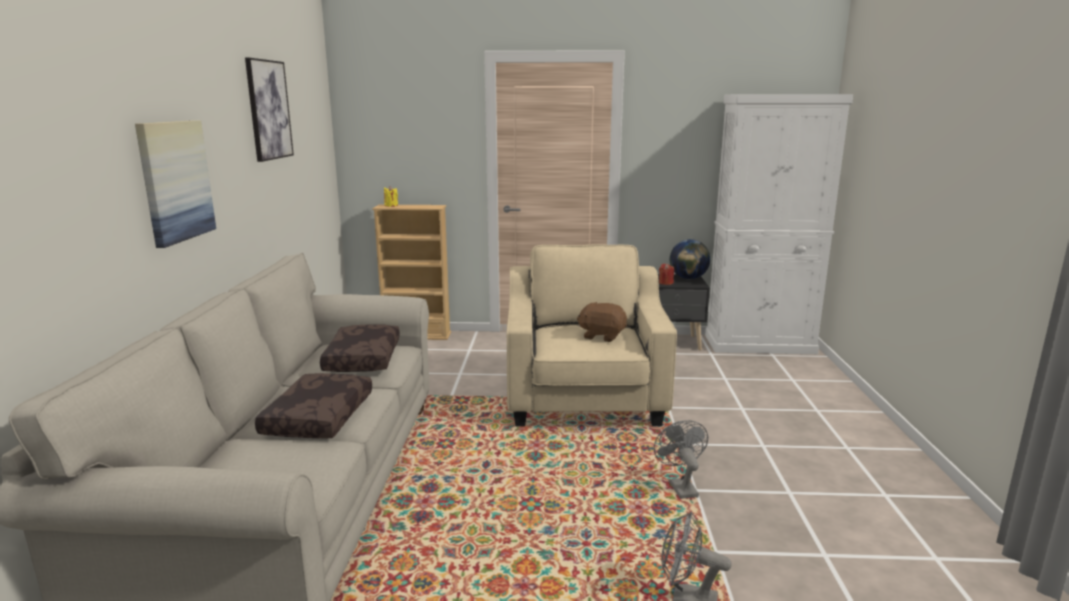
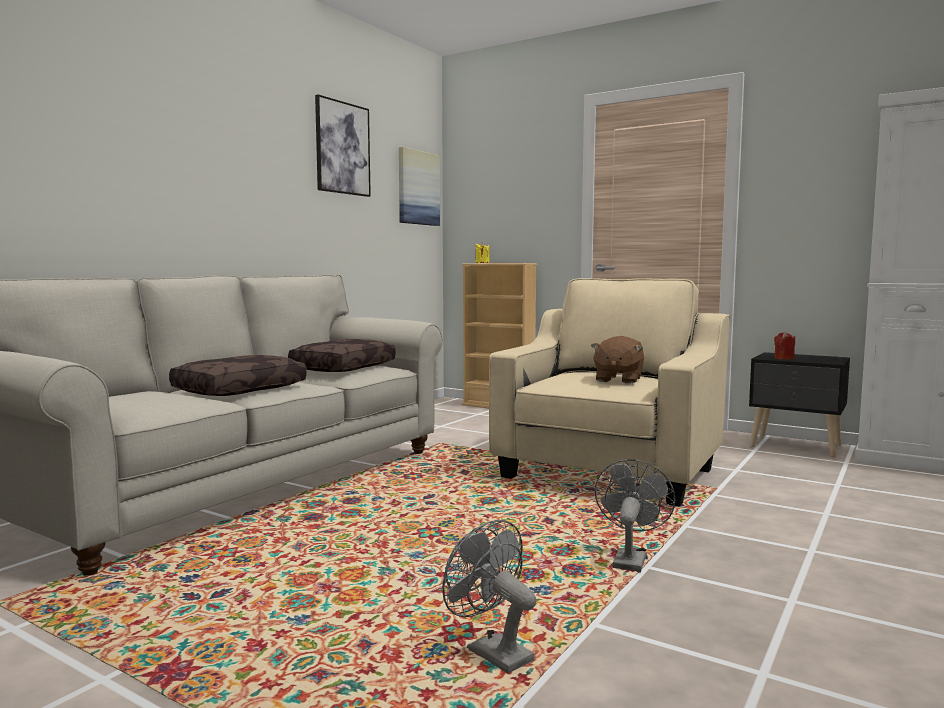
camera: 30 degrees right, 10 degrees down
(175, 181) = (200, 177): picture -> picture (418, 188)
(602, 336) = (618, 380): brown plush toy -> brown plush toy turned 120 degrees counterclockwise
(688, 278) = (825, 358): globe -> none

